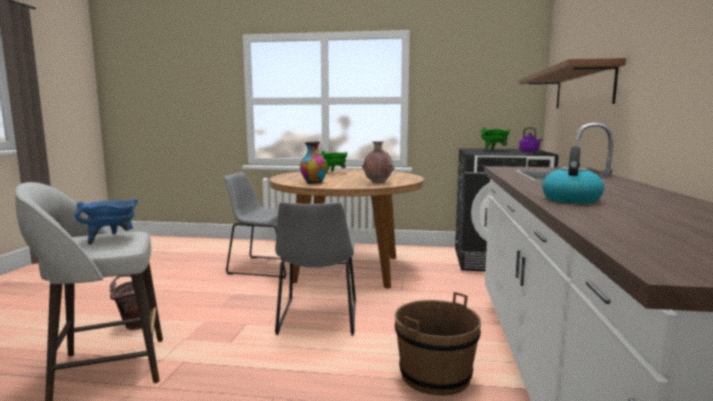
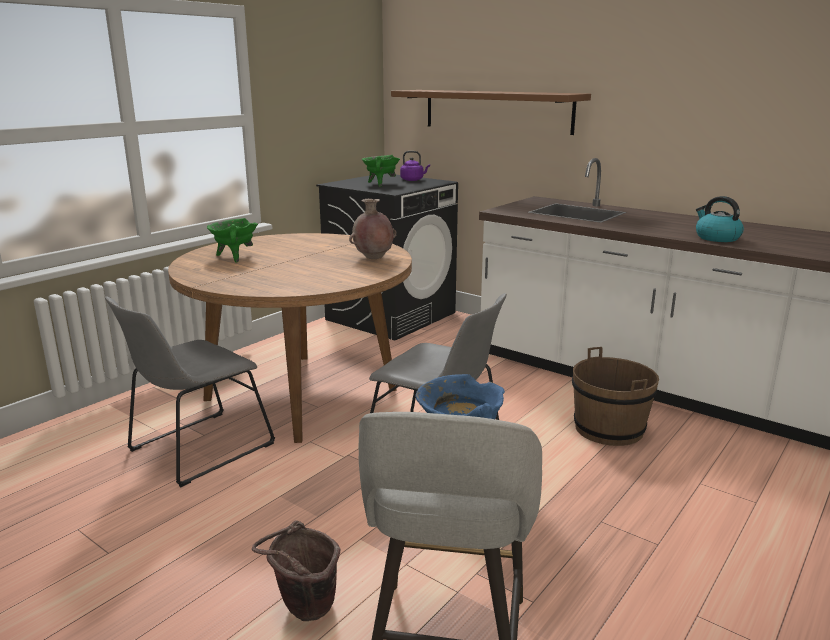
camera: 60 degrees left, 10 degrees up
(313, 183) = (318, 280): vase -> none

